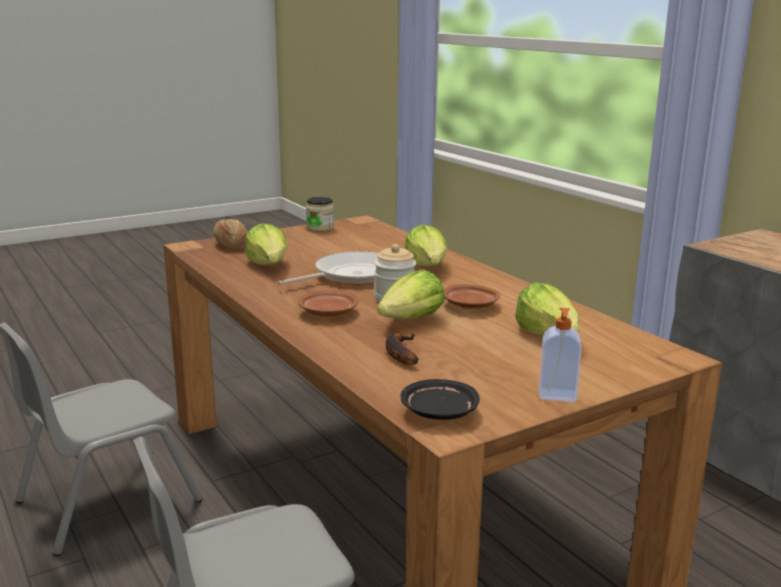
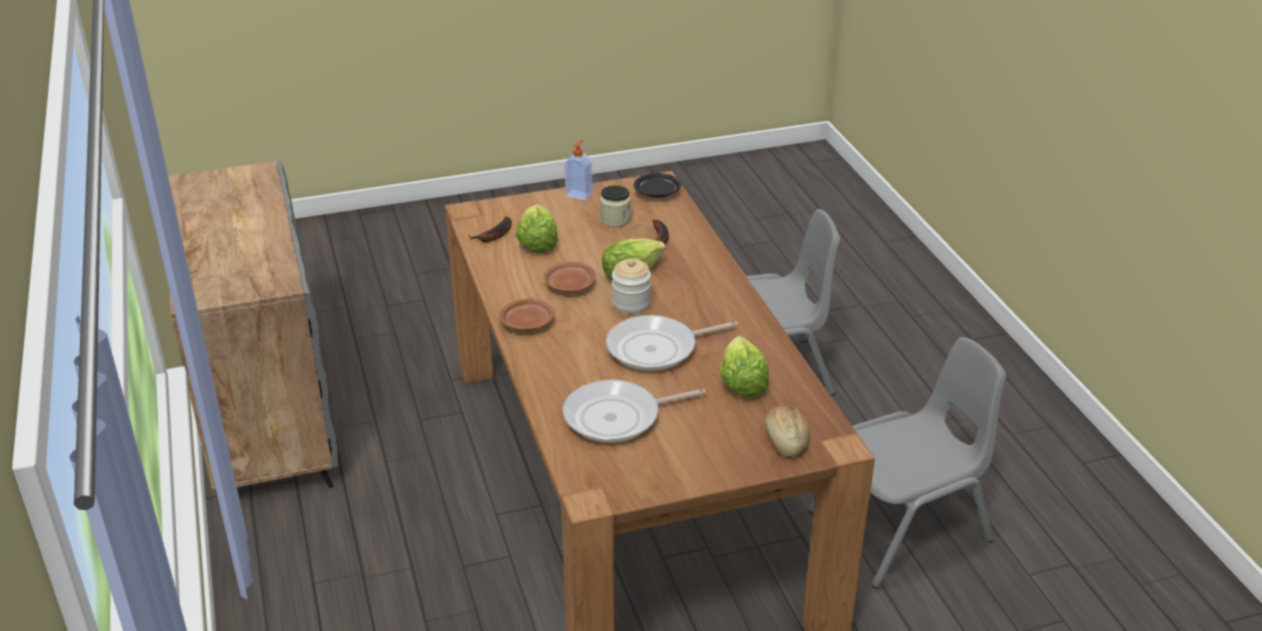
camera: 165 degrees left, 15 degrees up
(320, 228) = (658, 482): jar -> jar (615, 220)
(327, 312) = (698, 291): brown plate -> brown plate (528, 323)
(364, 245) = (617, 417): none -> frying pan
(427, 266) = (568, 355): lettuce -> none
(607, 337) = (494, 235): none -> banana

